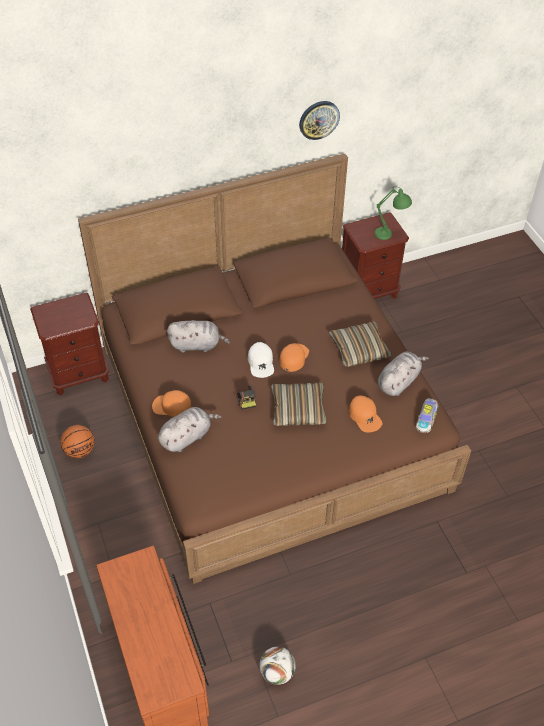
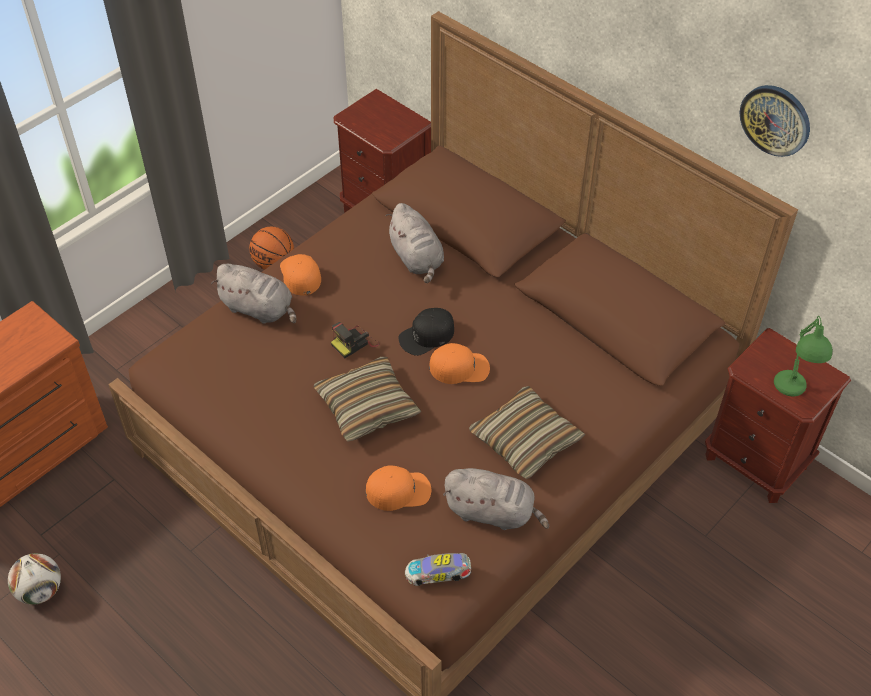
camera: 65 degrees right, 0 degrees up
(261, 362) = (427, 335): white cap -> black cap
(365, 416) = (398, 491): orange cap -> orange cap turned 135 degrees counterclockwise

